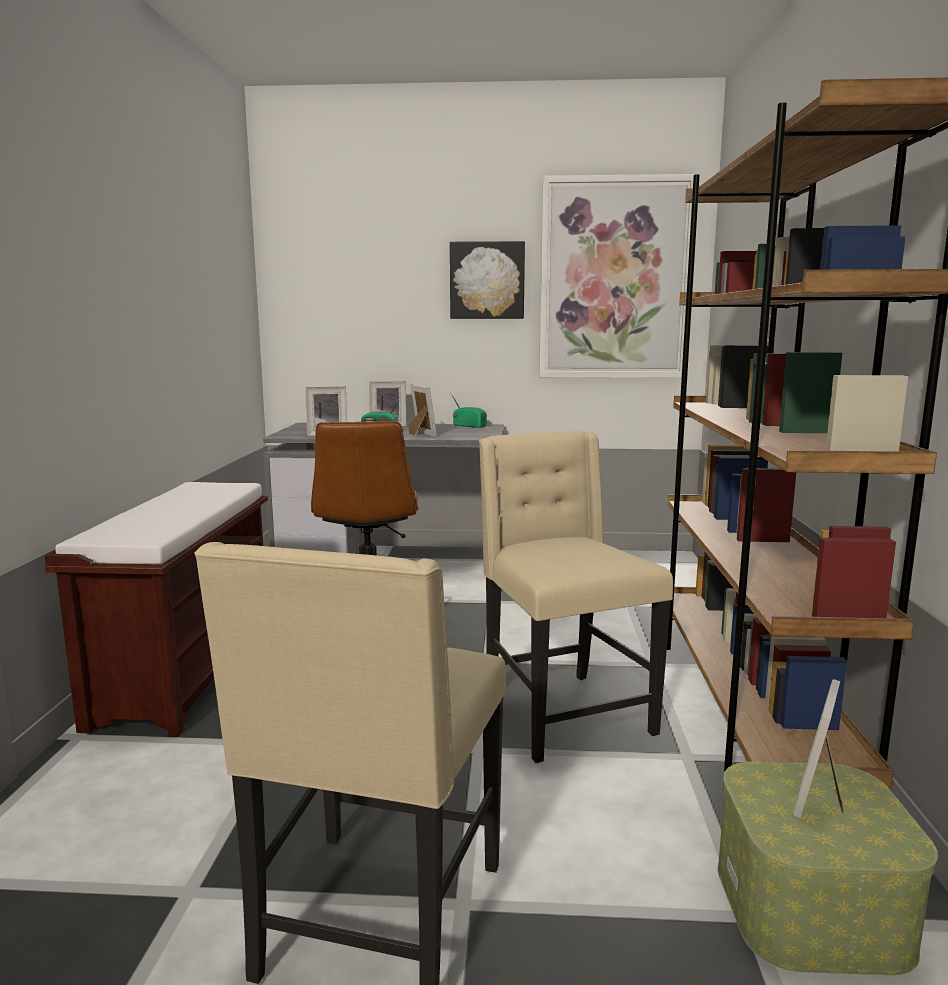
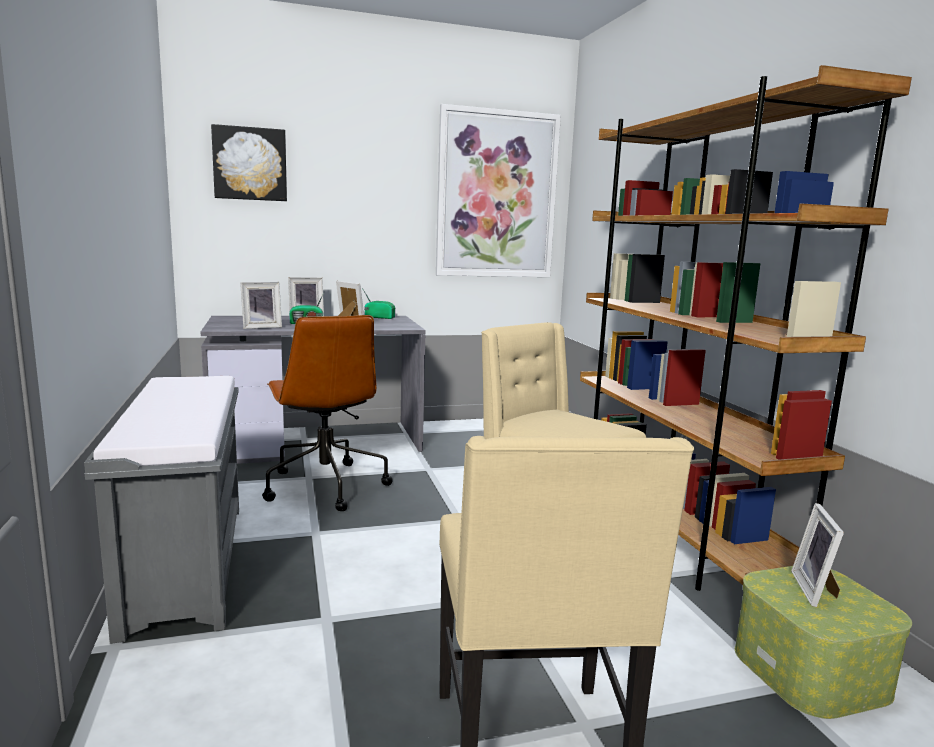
camera: 20 degrees left, 0 degrees up
(187, 670) = (186, 563): brown bench -> grey bench
(487, 280) = (392, 190): picture -> picture (250, 164)

